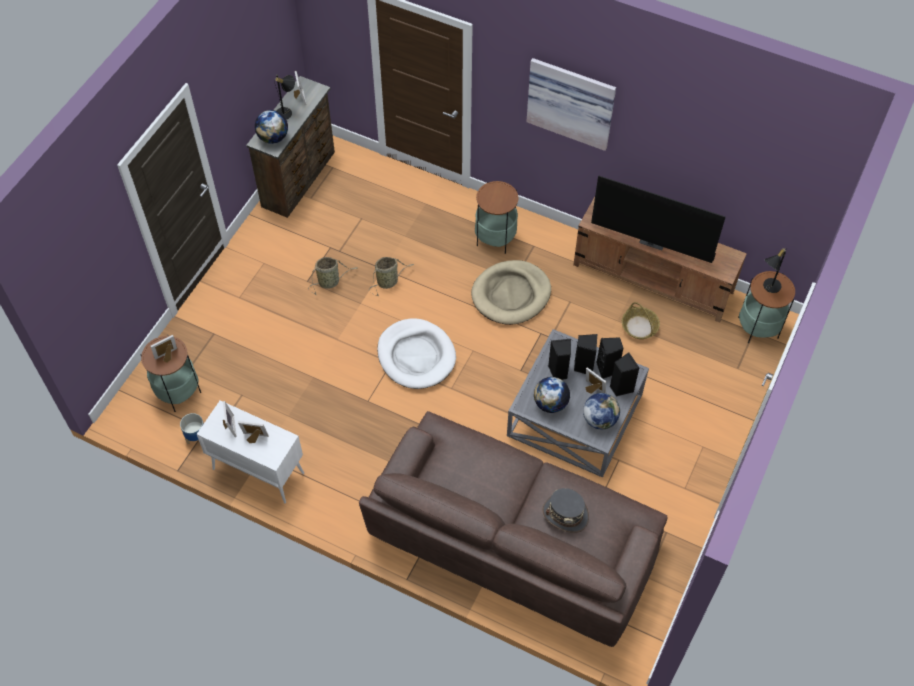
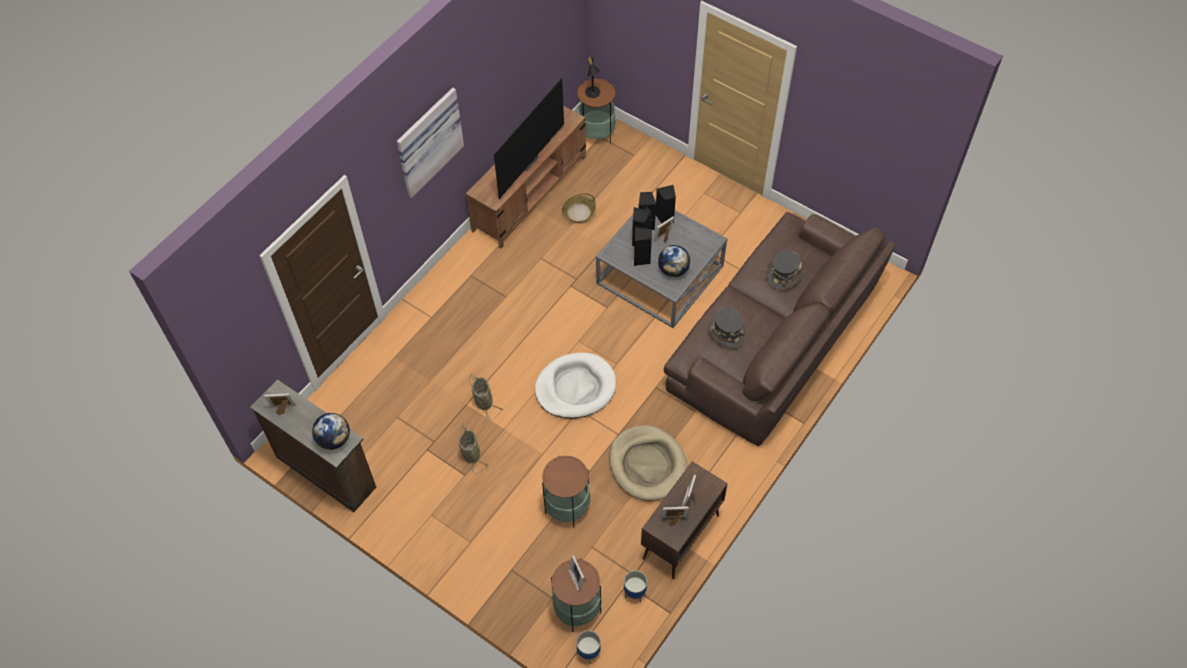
camera: 80 degrees left, 0 degrees up
(136, 407) = (588, 652): none -> planter
(257, 471) = (680, 538): white cabinet -> brown cabinet
(287, 112) = (301, 423): black table lamp -> none
(473, 461) = (726, 333): none -> grey hat
(495, 238) = (453, 304): side table -> side table (567, 507)
(511, 294) = (522, 301): beige dog bed -> beige dog bed (647, 464)
(599, 419) = (694, 238): globe -> none

